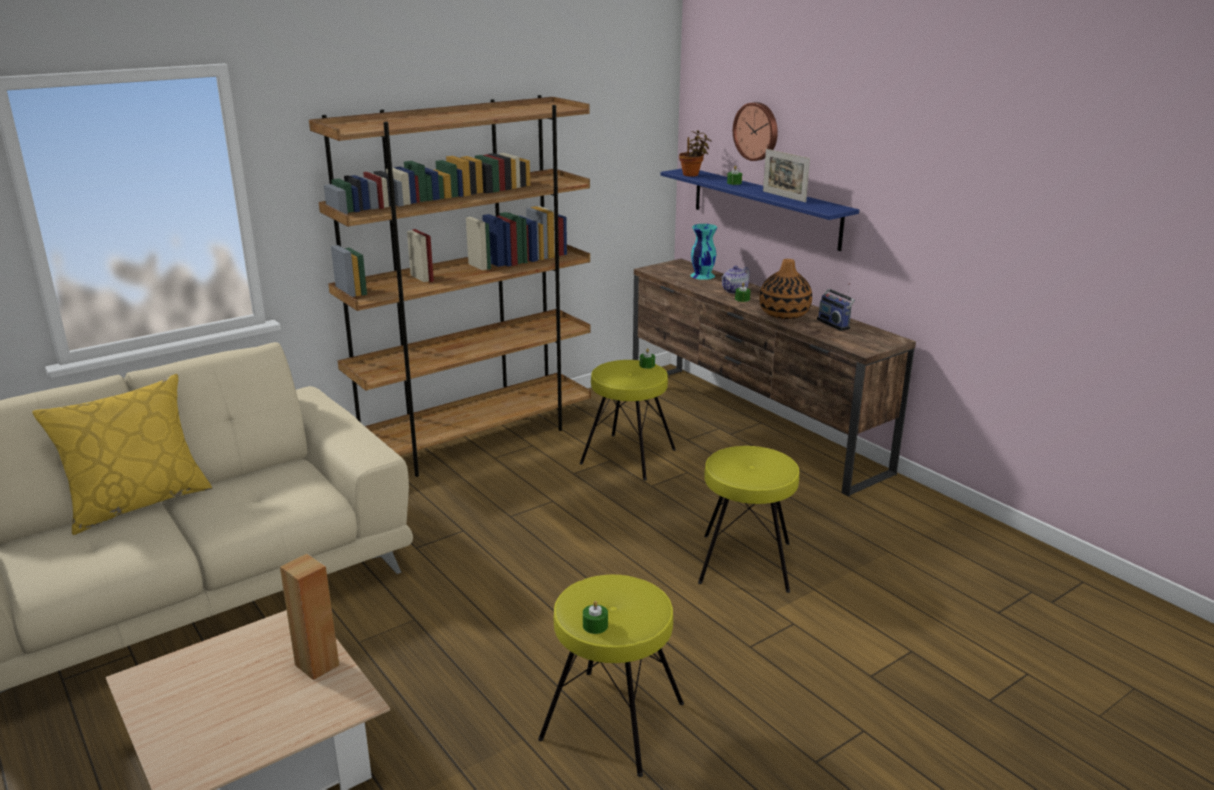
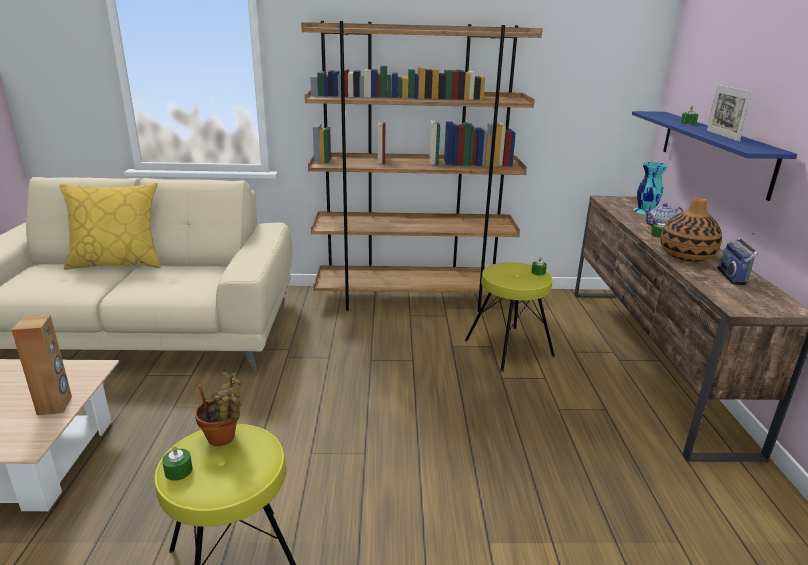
camera: 35 degrees right, 0 degrees up
(692, 174) = (658, 115): potted plant -> potted plant (224, 438)
(745, 562) = (511, 480): yellow stool -> none
(757, 131) = (722, 71): wall clock -> none

